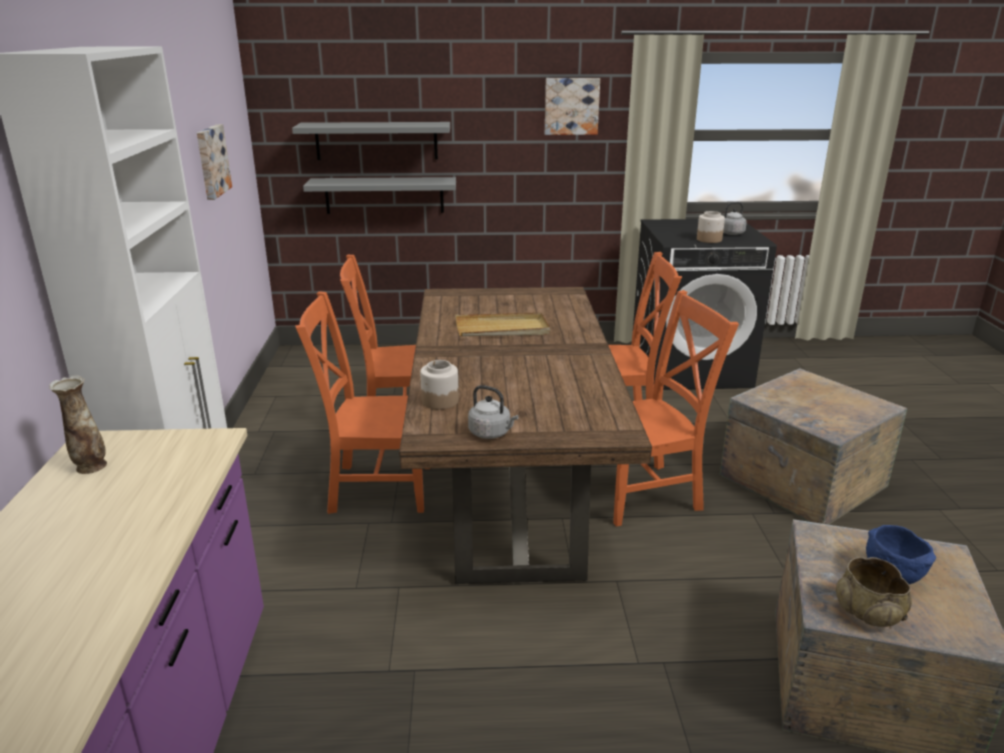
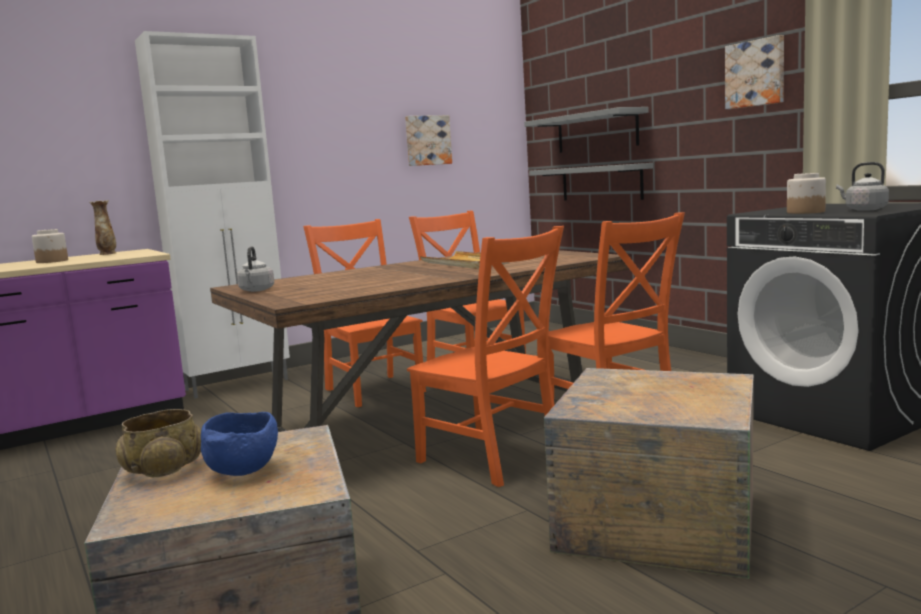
camera: 60 degrees right, 15 degrees down
(439, 401) = (299, 279): jar -> jar (52, 261)

